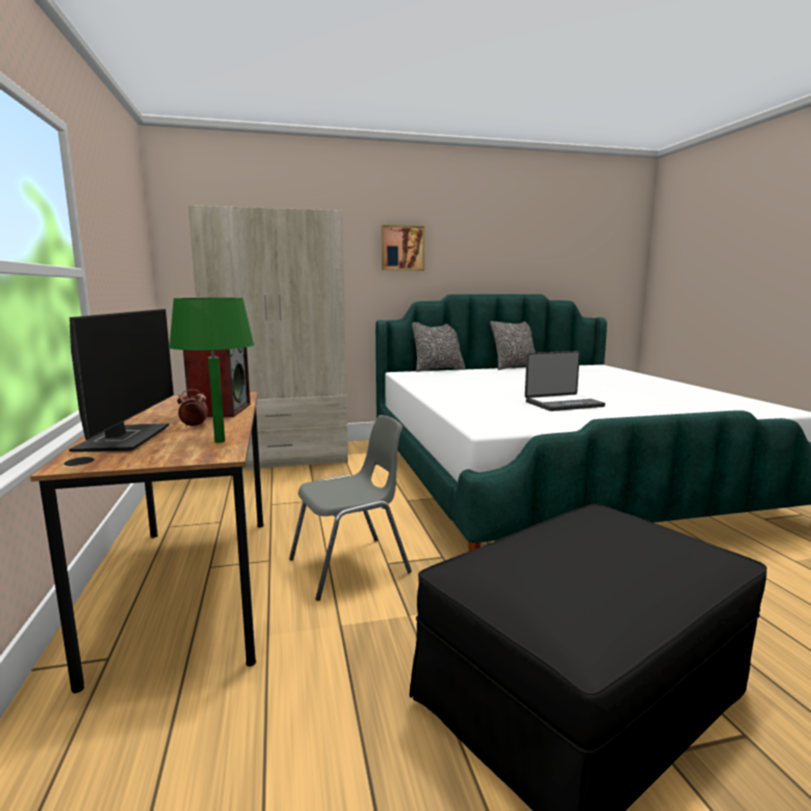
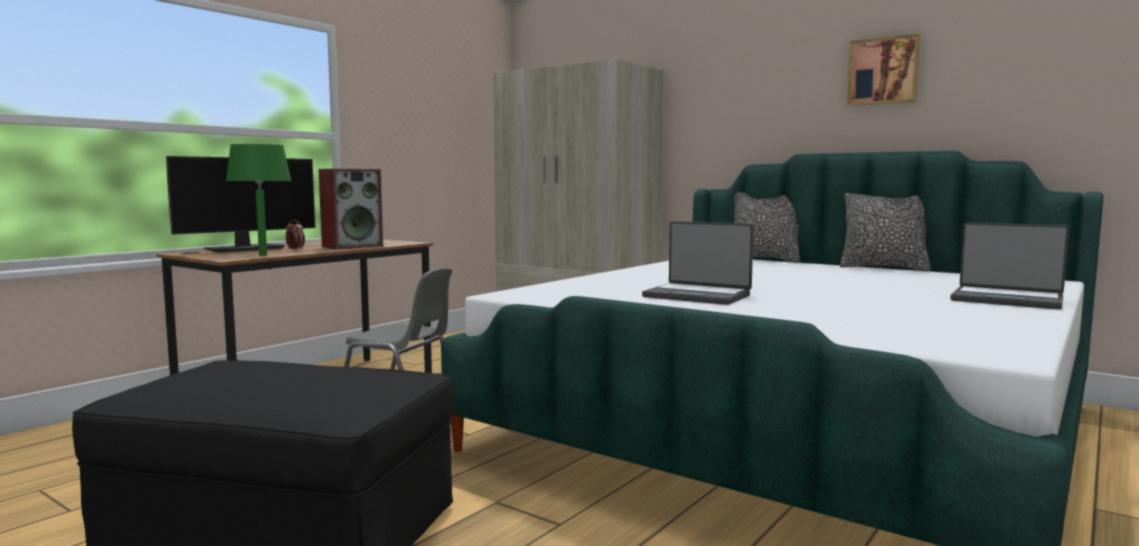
camera: 50 degrees right, 5 degrees down
(402, 248) = (745, 95): picture -> picture (883, 71)
(643, 380) = (1007, 300): none -> laptop

